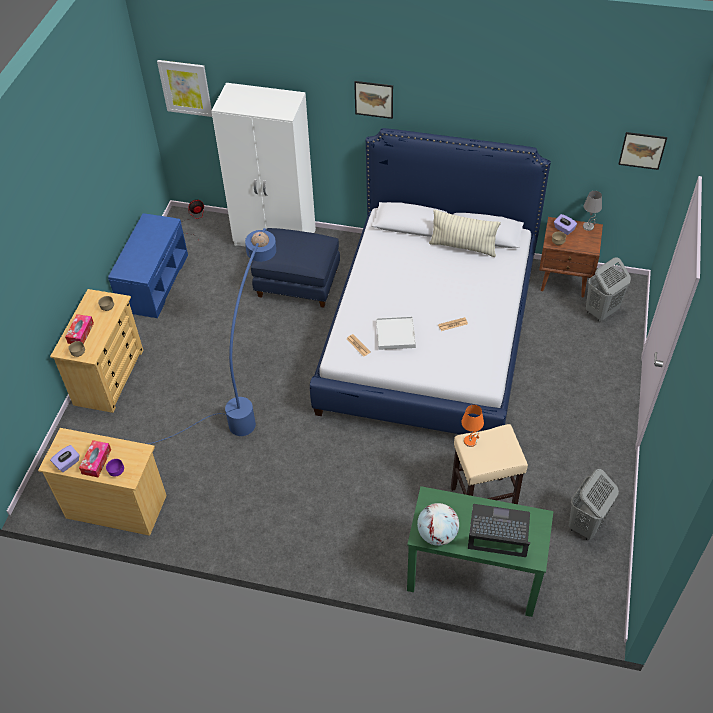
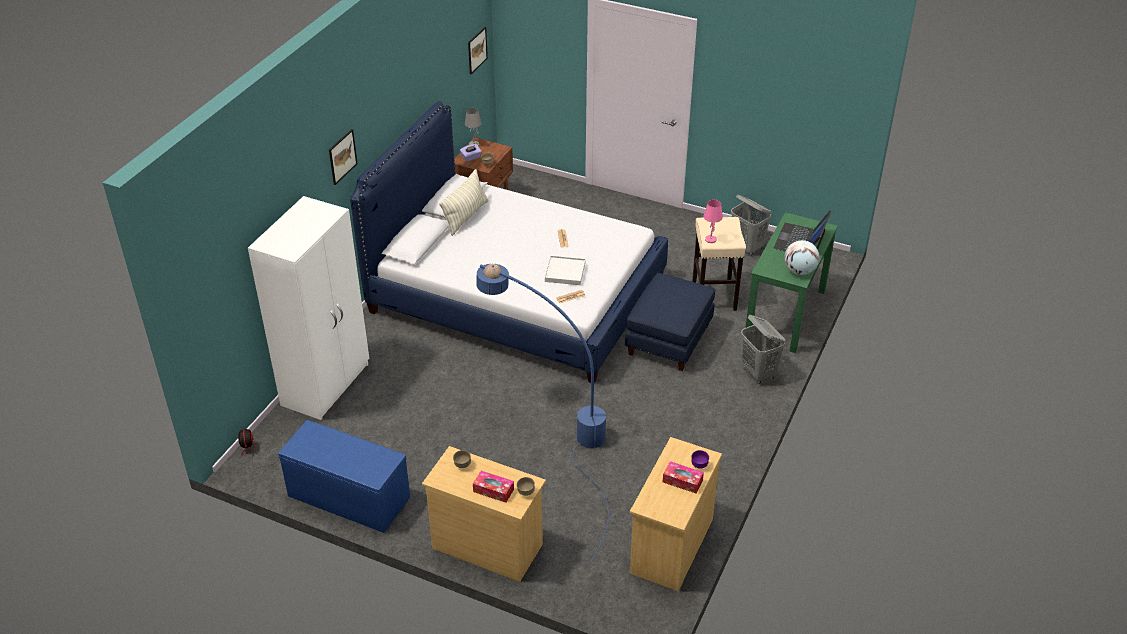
camera: 80 degrees left, 10 degrees down
(67, 463) = (680, 504): purple tissue box -> none
(185, 88) = (212, 293): picture -> none
(298, 283) = (407, 374): blue ottoman -> blue ottoman (668, 339)
(470, 441) = (710, 239): orange table lamp -> pink table lamp
(601, 312) = (530, 192): grey laundry basket -> grey laundry basket (758, 373)

